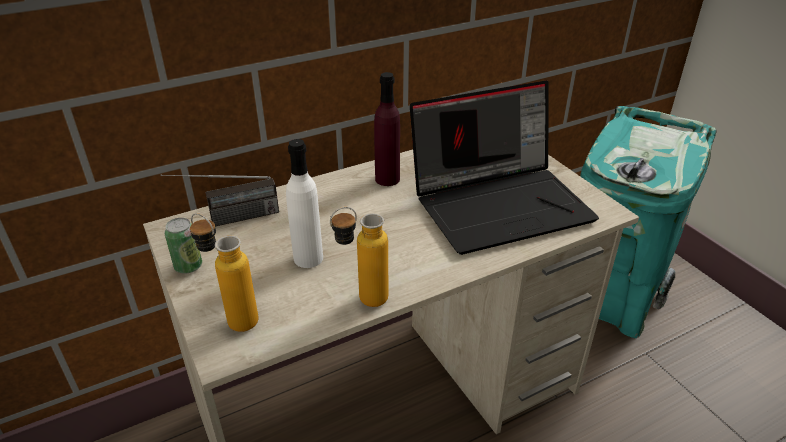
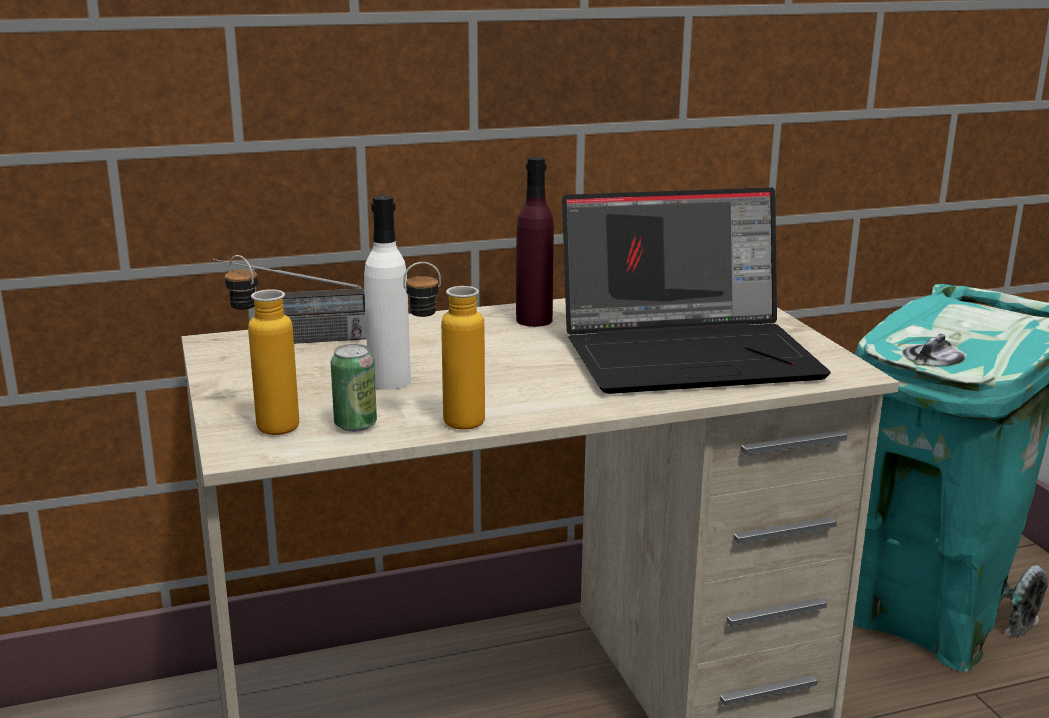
camera: 10 degrees right, 15 degrees down
(188, 266) = (226, 375): can -> can (355, 425)

